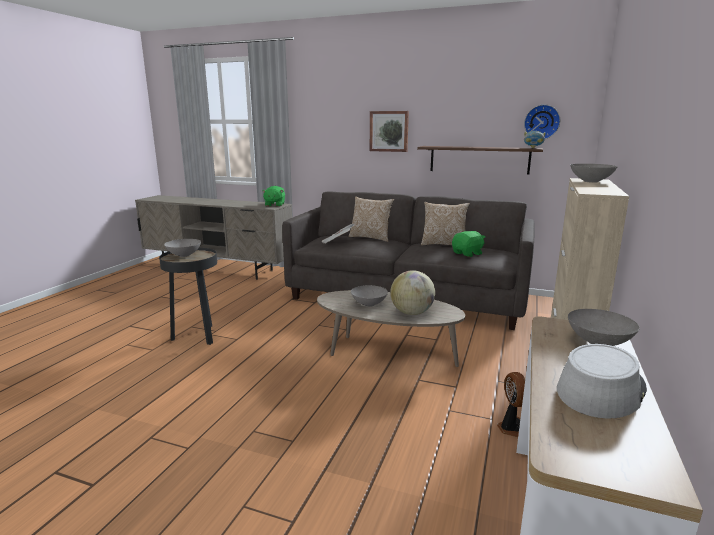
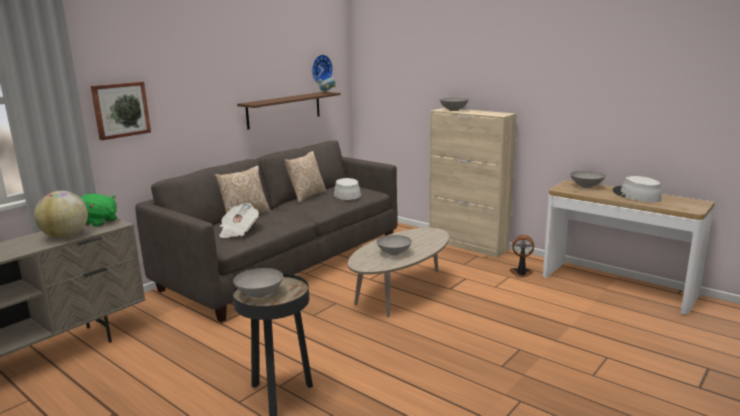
camera: 70 degrees left, 0 degrees up
(389, 131) = (201, 92): picture -> picture (120, 110)
(412, 313) = (423, 242): globe -> globe (66, 236)
(467, 254) = (346, 194): green plush toy -> grey hat

